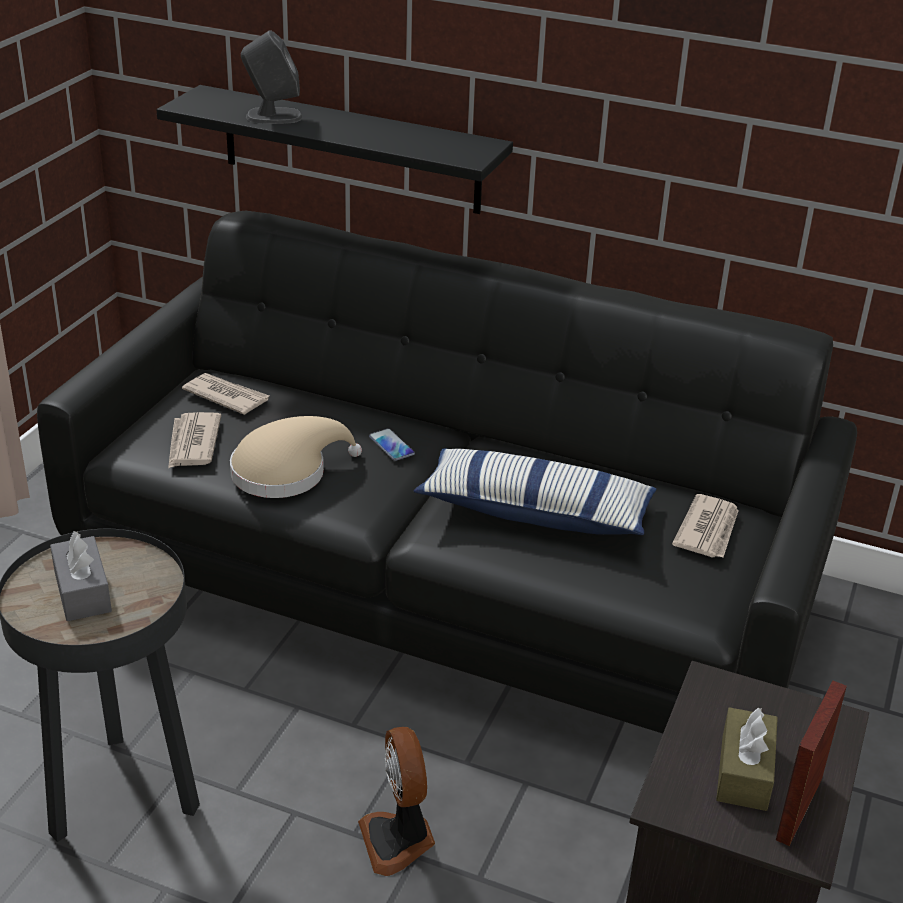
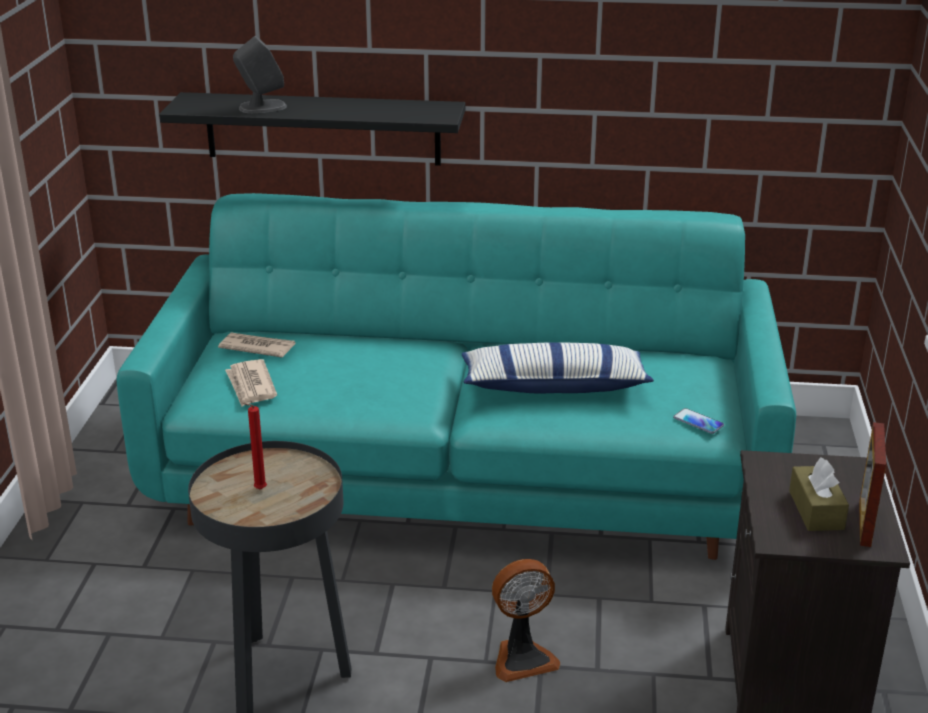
camera: 15 degrees left, 5 degrees down
(82, 591) = (258, 490): grey tissue box -> red candle
(286, 472) = (341, 392): beige hat -> none
(391, 445) = (414, 360): phone -> phone (698, 422)
(399, 840) = (522, 658): fan -> fan turned 75 degrees counterclockwise
(446, 581) = (464, 471): black sofa -> turquoise sofa
(708, 530) = (688, 375): newspaper -> none

